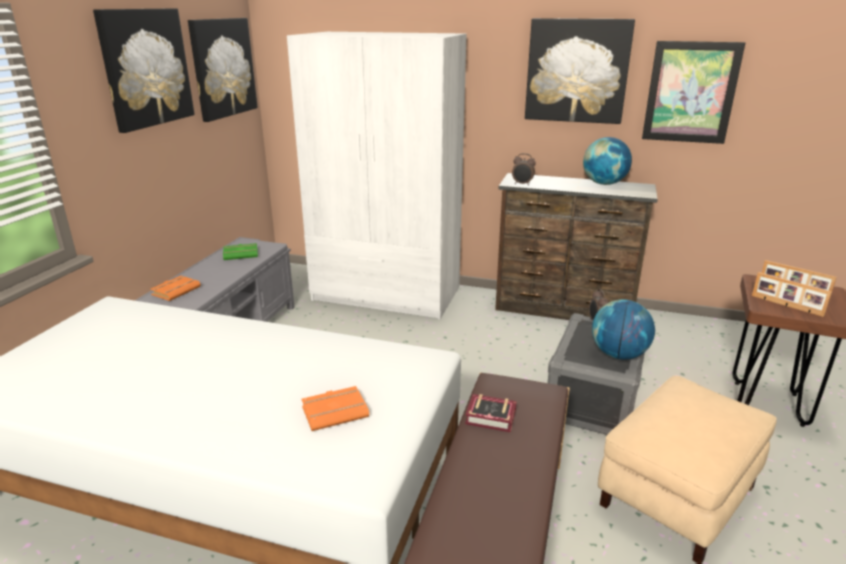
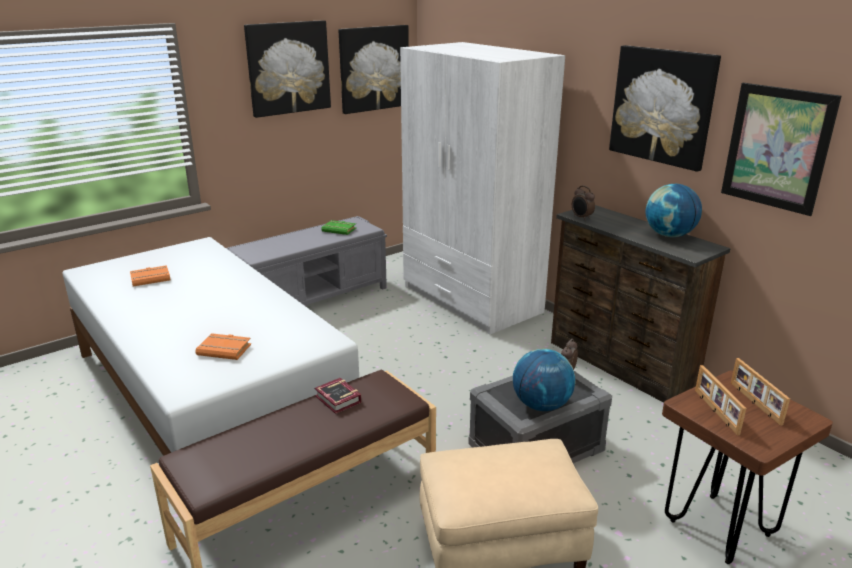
camera: 35 degrees right, 0 degrees up
(176, 290) = (265, 245): orange book -> orange book (151, 278)

